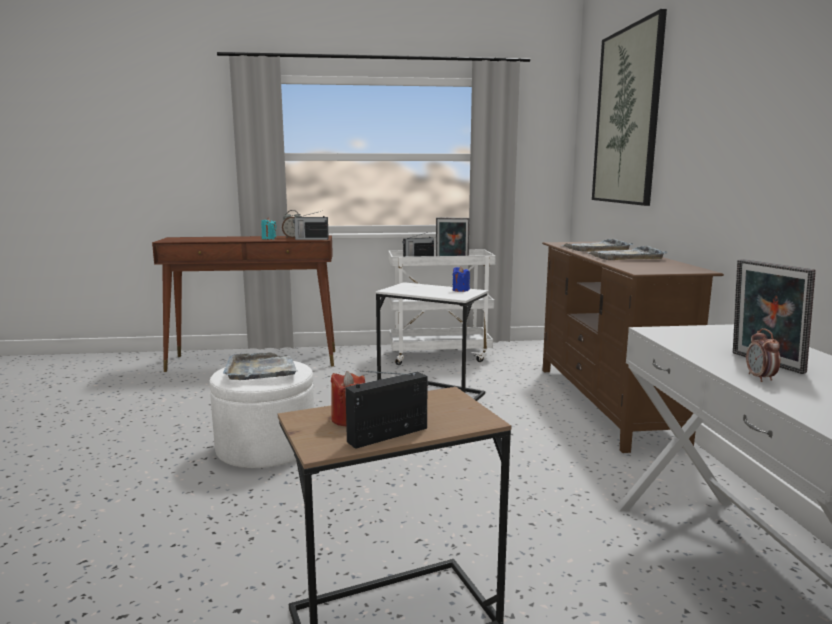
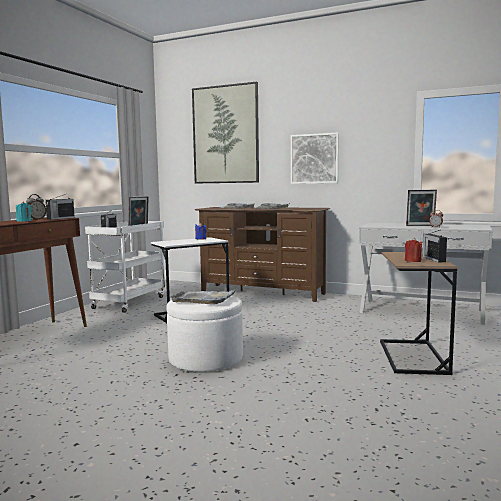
camera: 60 degrees left, 5 degrees down
(718, 162) = (314, 159): none -> picture

